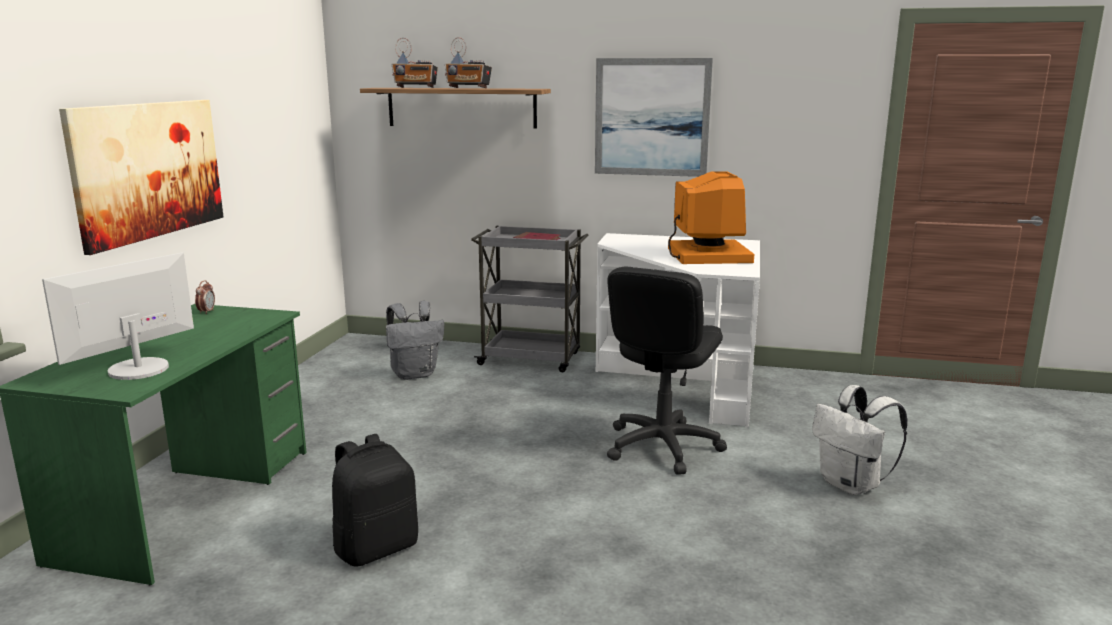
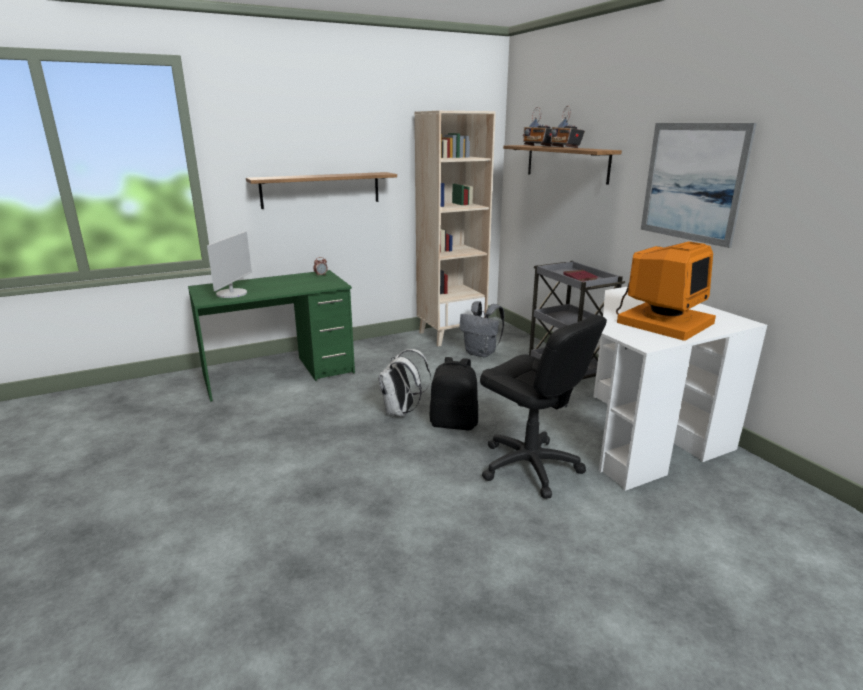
camera: 50 degrees right, 5 degrees up
(137, 369) = (232, 293): monitor -> monitor turned 105 degrees clockwise
(148, 170) = (321, 190): picture -> shelf
(337, 368) = (451, 335): none -> beige bookcase
(376, 548) = (291, 433): black backpack -> black backpack (454, 423)
(661, 446) = (529, 466): black office chair -> black office chair turned 120 degrees counterclockwise
(852, 485) = (613, 582): white backpack -> white backpack (401, 412)

